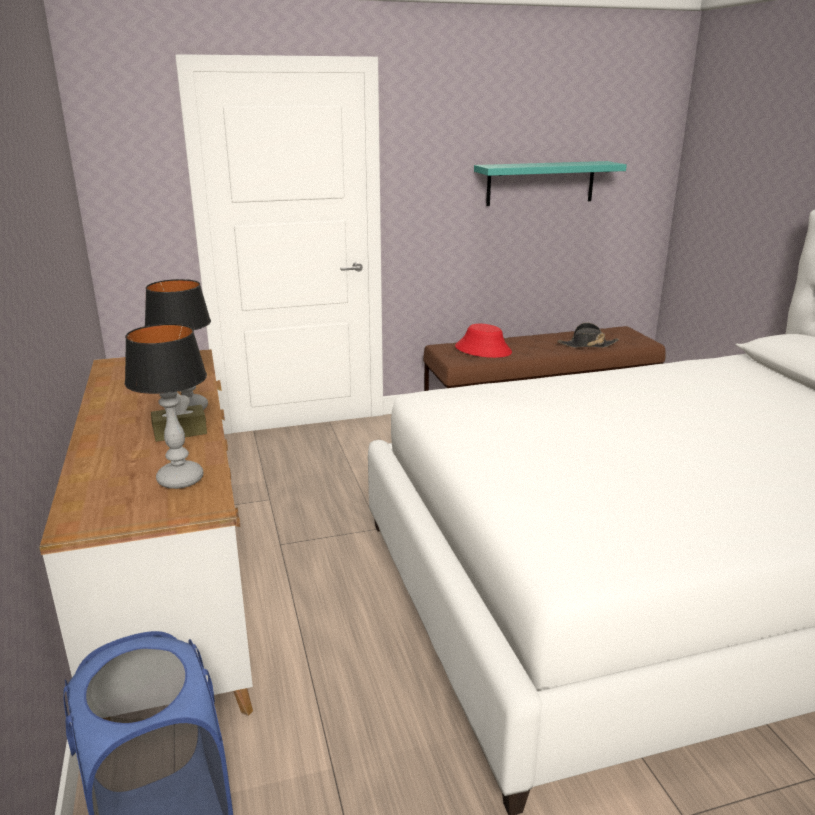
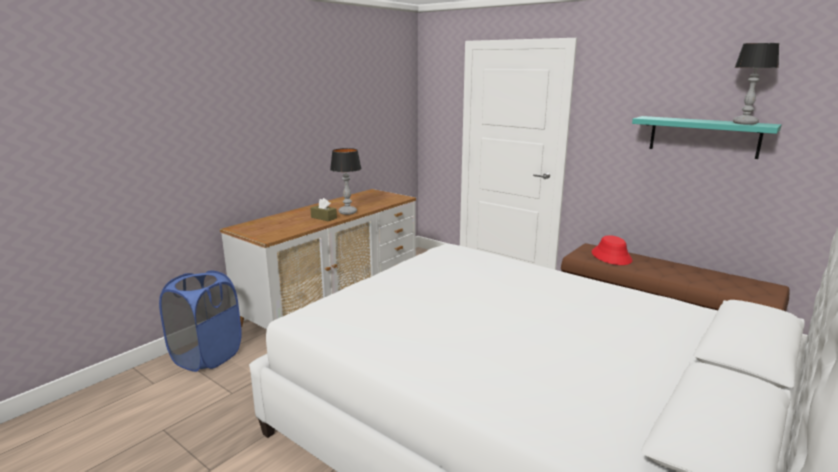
camera: 55 degrees right, 5 degrees down
(180, 479) = (285, 229): table lamp -> table lamp (745, 123)
(587, 345) = (701, 282): black hat -> none

